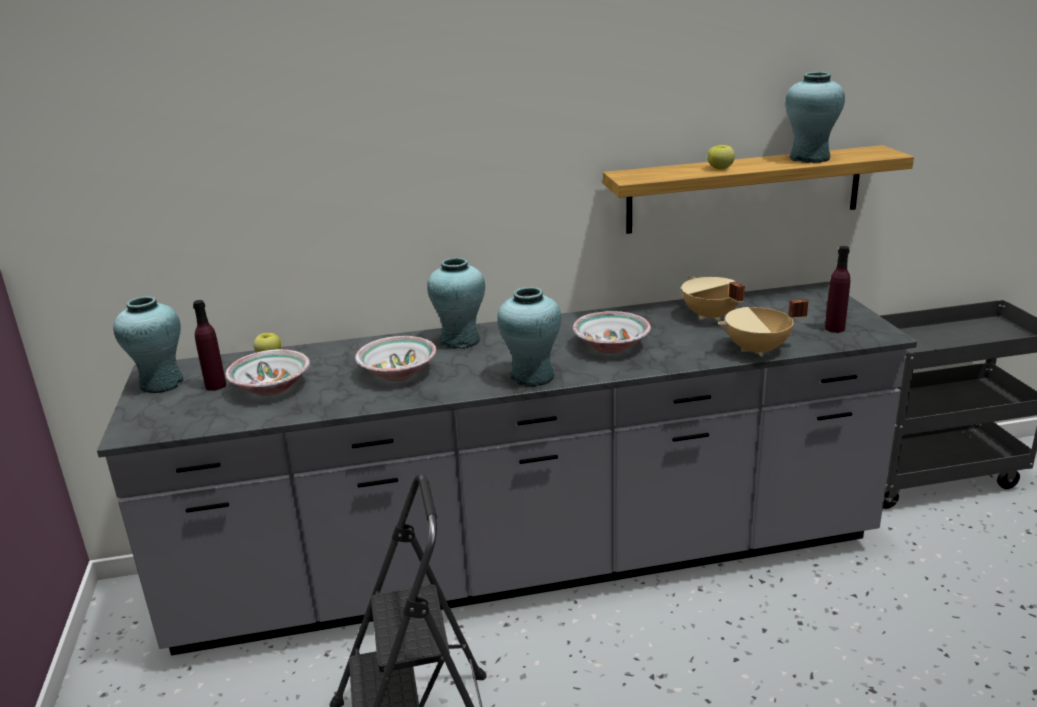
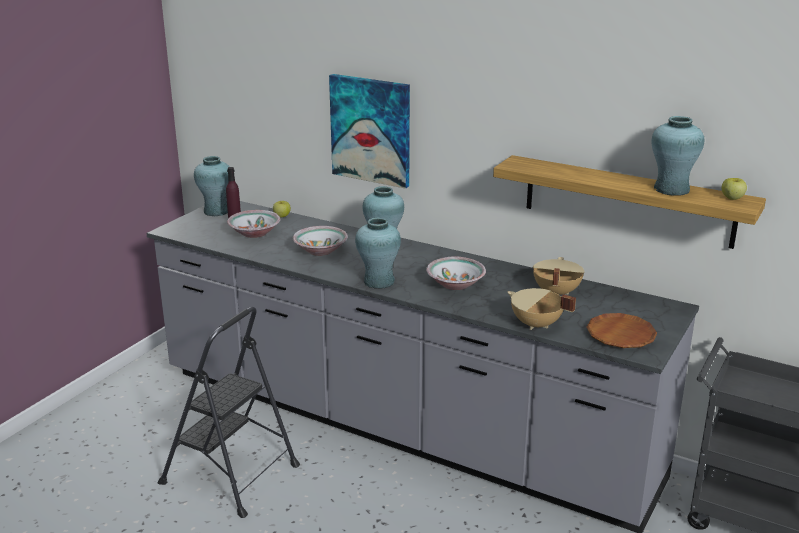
camera: 40 degrees right, 0 degrees up
(393, 190) = (371, 130): none -> picture
(720, 168) = (586, 177): apple -> apple (732, 198)
(834, 328) = (620, 335): purple bottle -> brown plate

